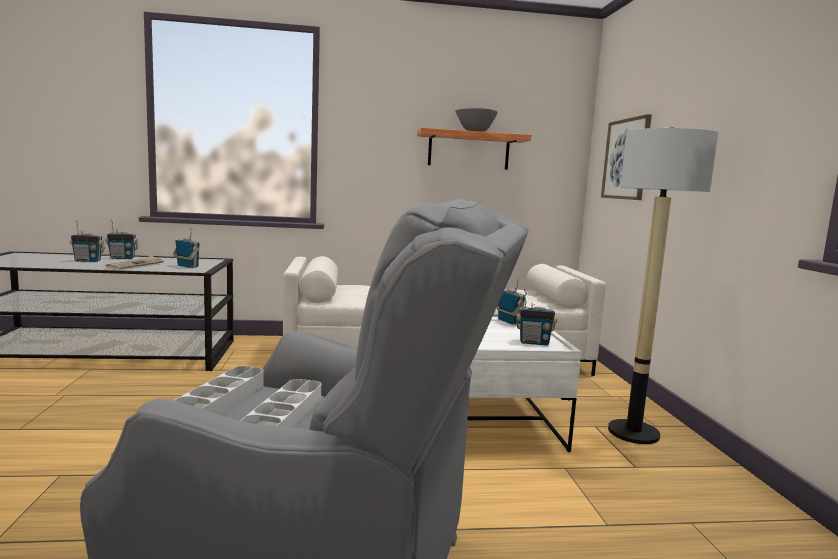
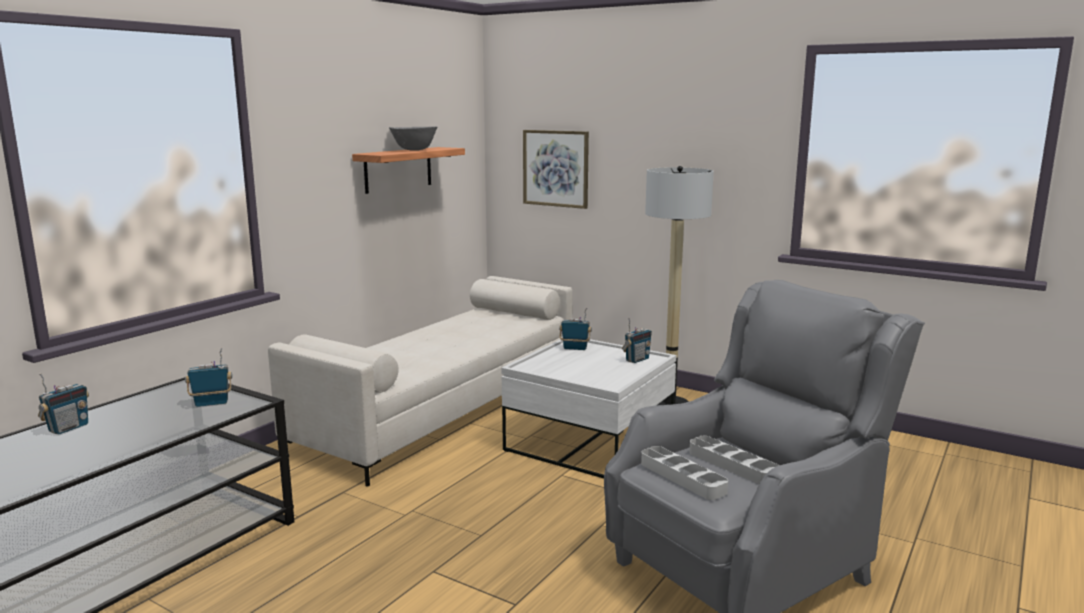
camera: 50 degrees left, 5 degrees up
(88, 261) = (51, 450): radio -> none
(135, 265) = (150, 427): newspaper -> none

